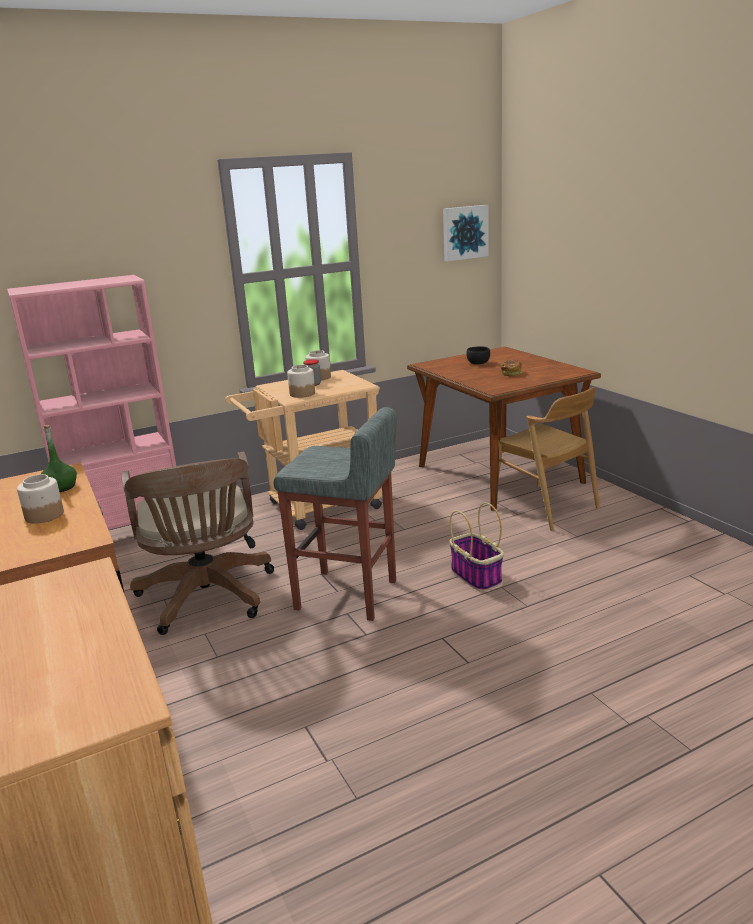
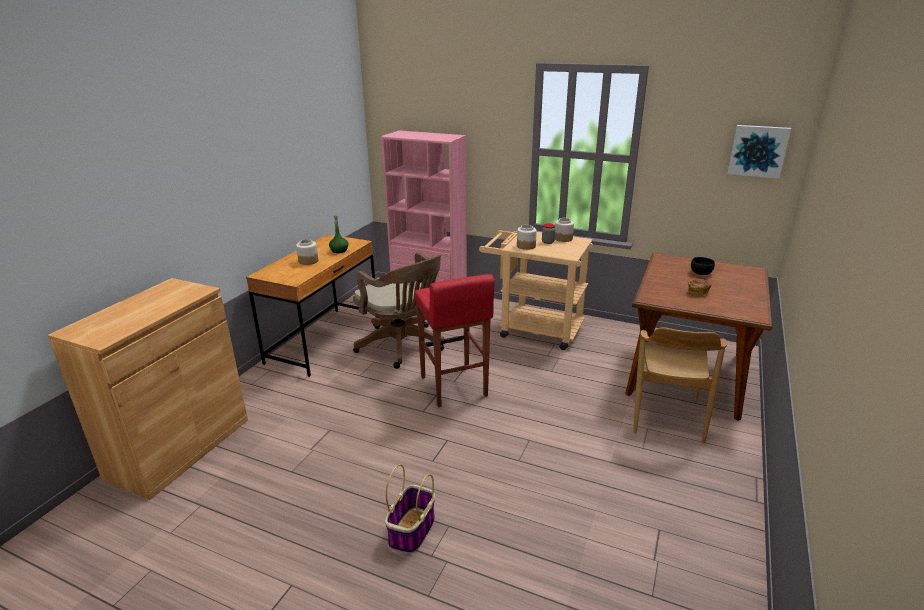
camera: 50 degrees right, 5 degrees up
(207, 599) = (402, 346): brown office chair -> brown office chair turned 75 degrees counterclockwise
(347, 596) = (453, 387): grey stool -> red stool
(477, 576) = (529, 424): basket -> basket (412, 531)

